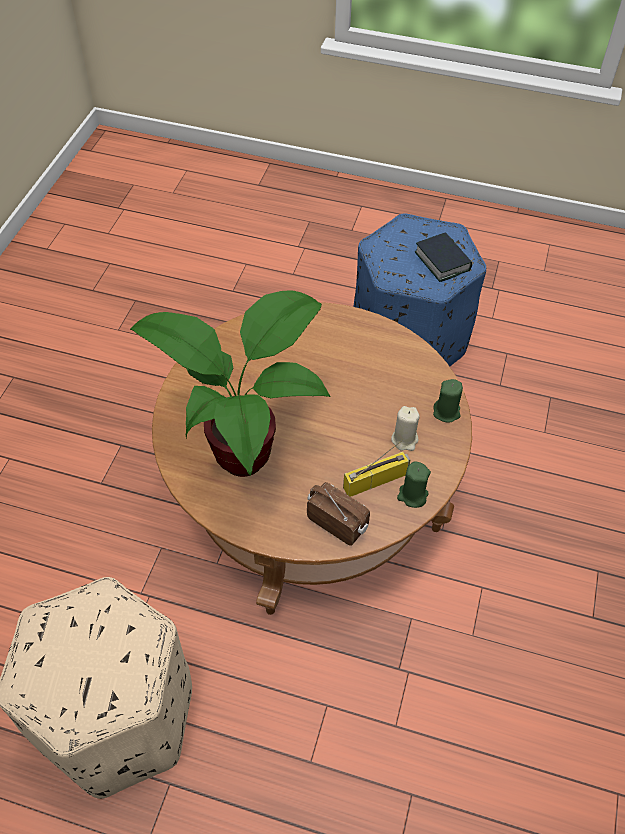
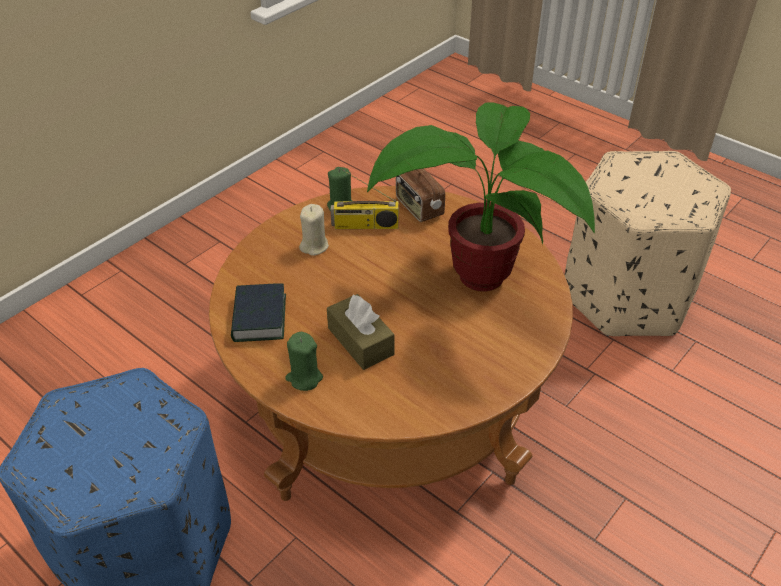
camera: 155 degrees left, 10 degrees down
(310, 366) = (360, 341): none -> brown tissue box
(442, 261) = (92, 416): book -> book (259, 318)
(446, 412) = (255, 255): green candle -> green candle (304, 378)

